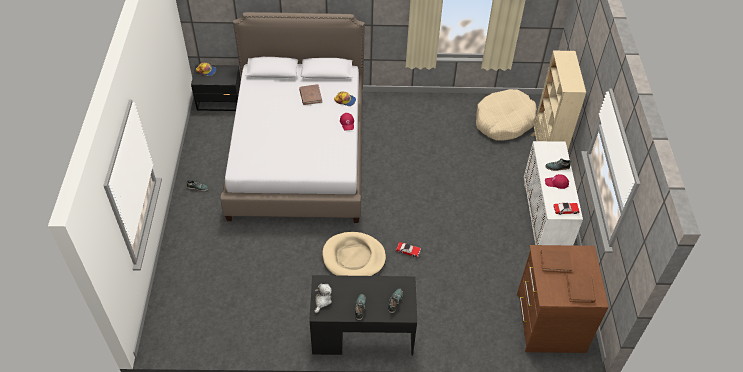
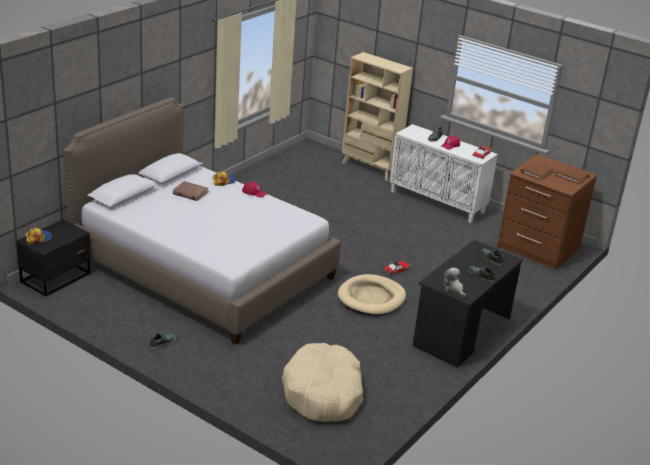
camera: 55 degrees left, 20 degrees down
(504, 121) = (311, 166): beige dog bed -> beige dog bed (323, 393)

